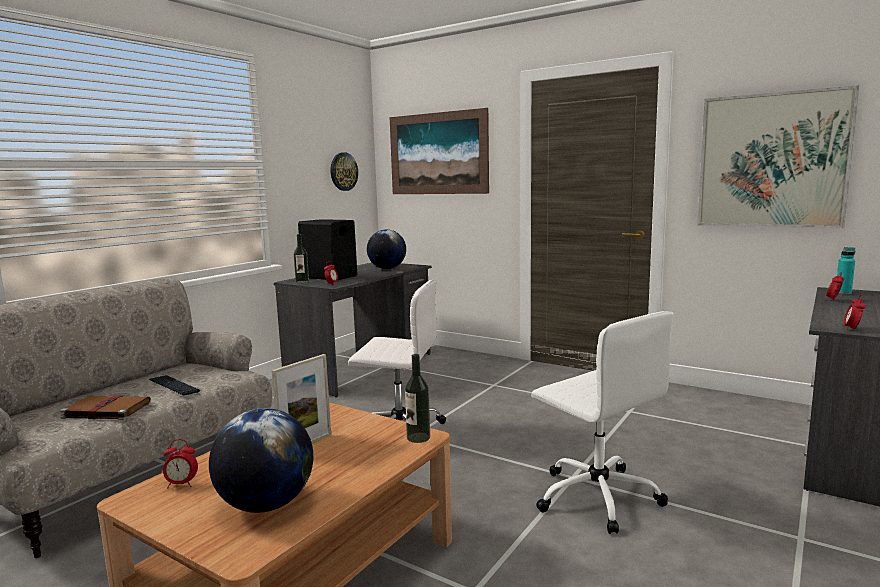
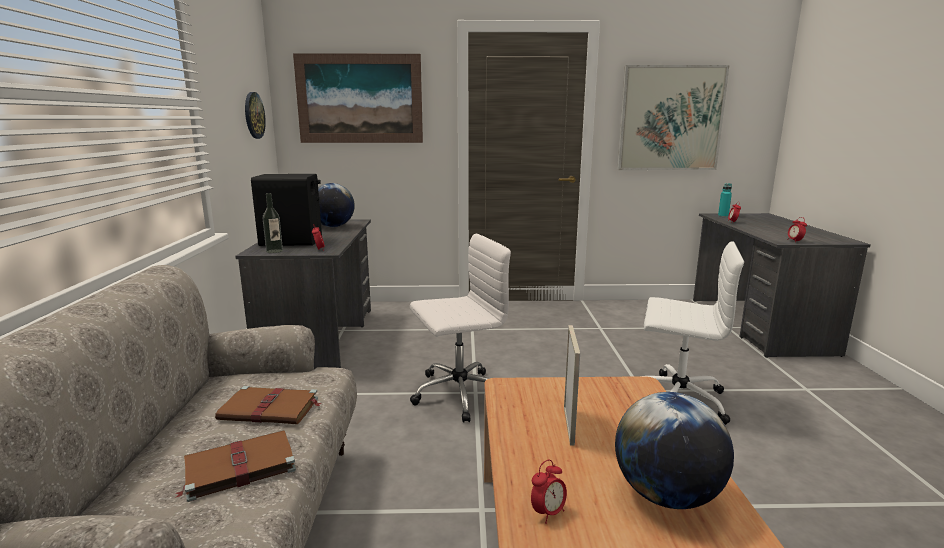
camera: 35 degrees left, 5 degrees up
(174, 386) = (271, 409): keyboard -> brown book
(418, 437) = (640, 387): bottle -> none

